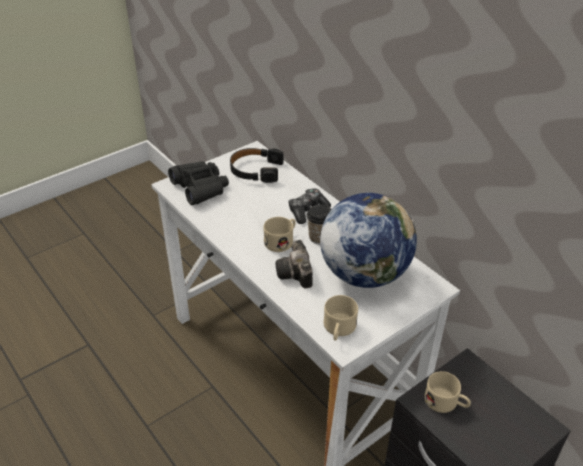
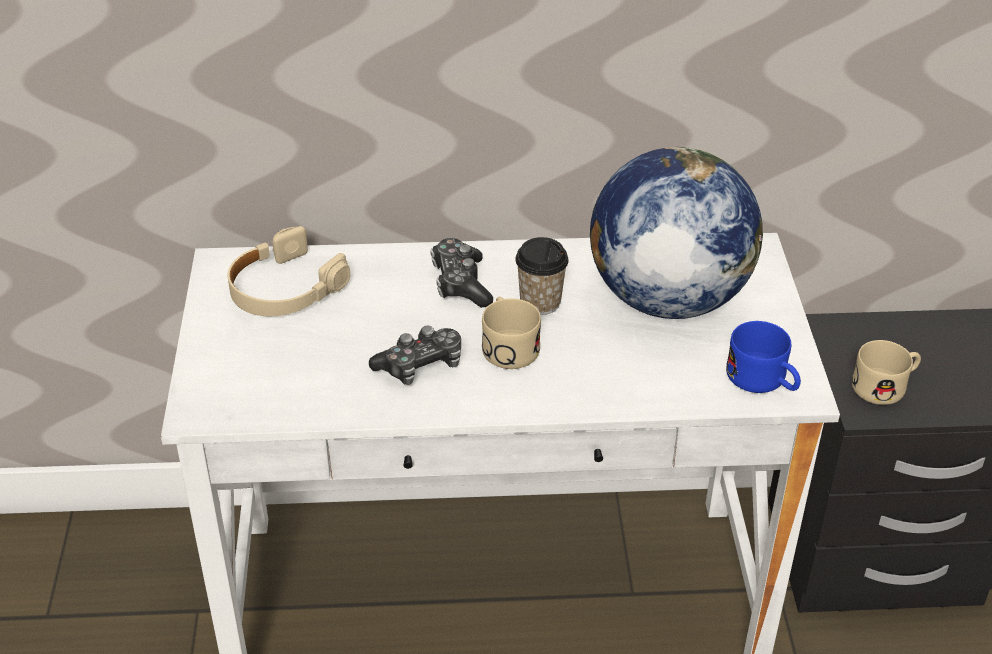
camera: 55 degrees left, 0 degrees up
(200, 188) = (254, 376): black binoculars -> none
(246, 224) = (421, 366): none -> game controller
(255, 170) = (284, 288): black headphones -> beige headphones
(296, 274) = (604, 367): camera -> none
(338, 330) = (763, 381): beige mug -> blue mug

